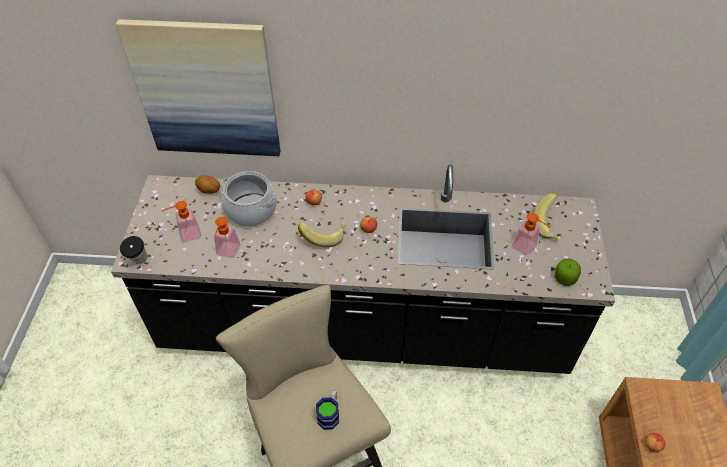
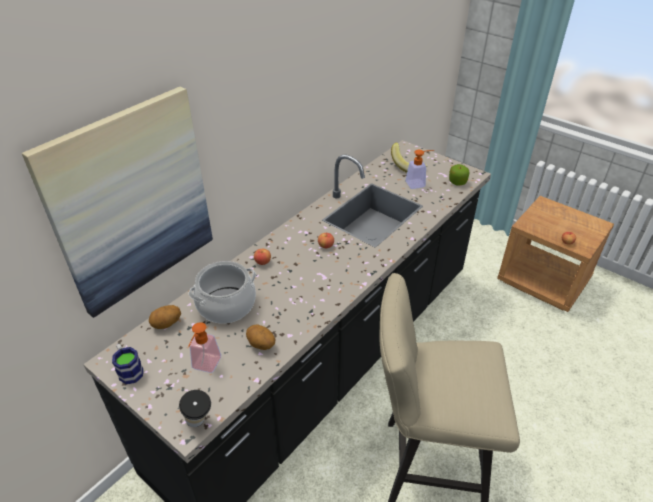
camera: 55 degrees left, 10 degrees down
(227, 253) = (261, 345): soap dispenser -> potato
(324, 237) = (307, 274): banana -> none
(330, 414) = (474, 368): mug -> mug (129, 370)

